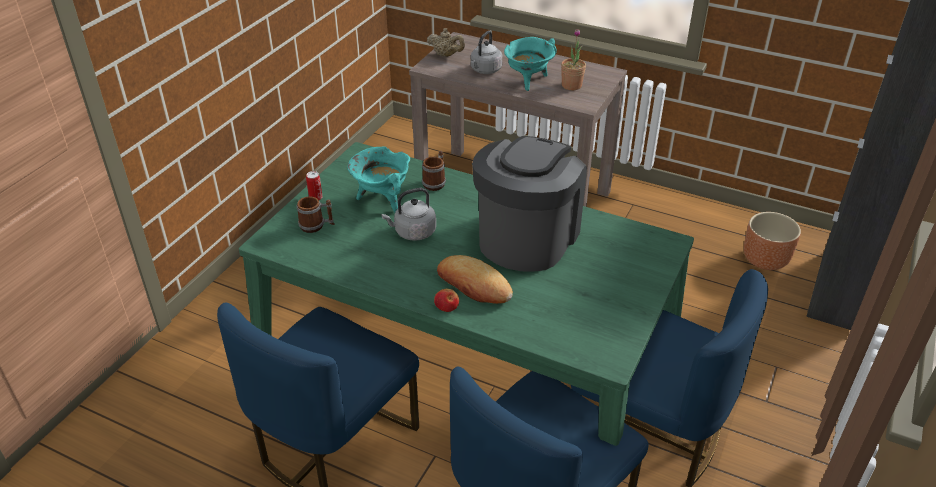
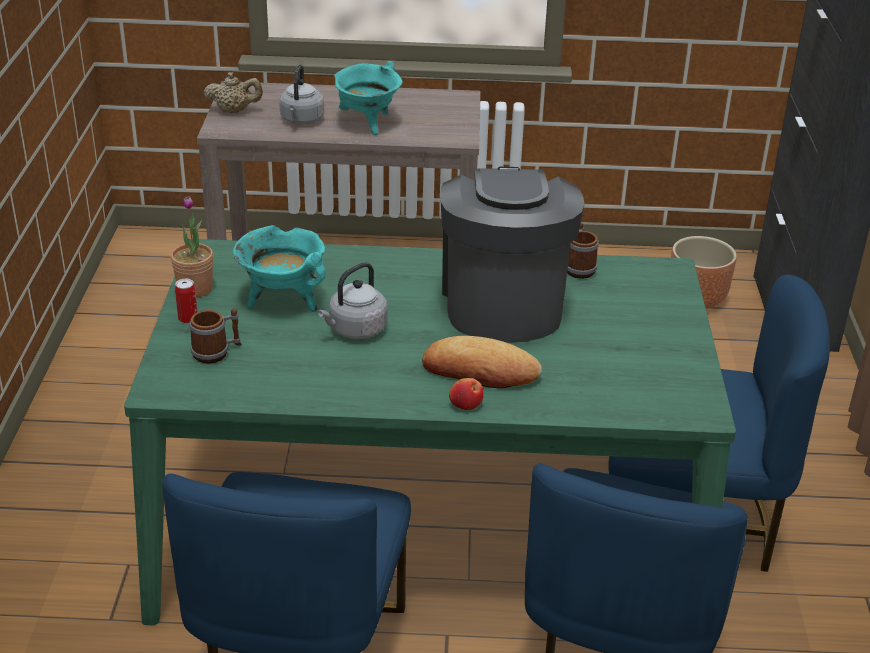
camera: 25 degrees left, 5 degrees down
(435, 182) = (339, 265): mug -> mug (579, 267)
(571, 85) = (426, 119): potted plant -> potted plant (195, 289)

